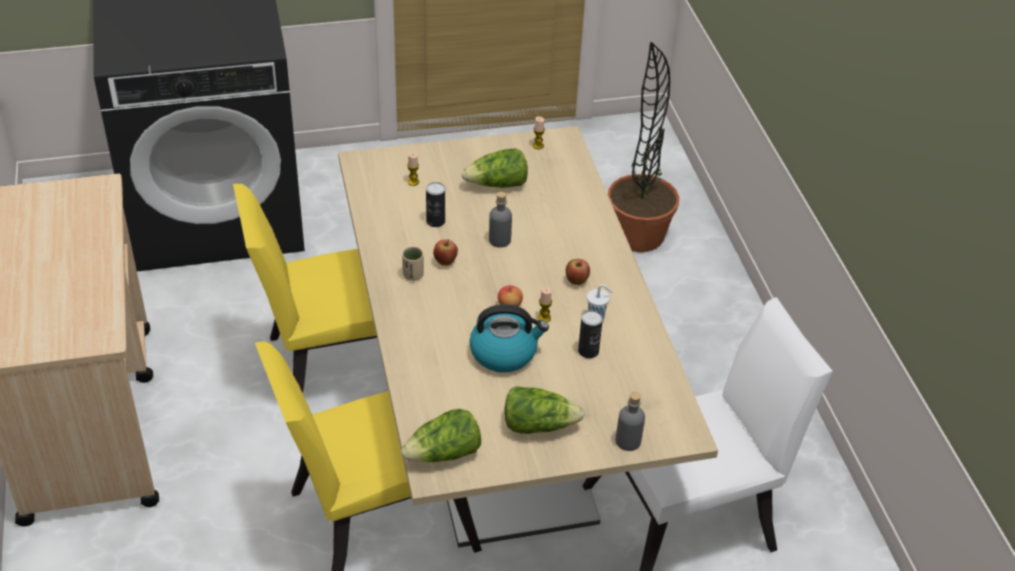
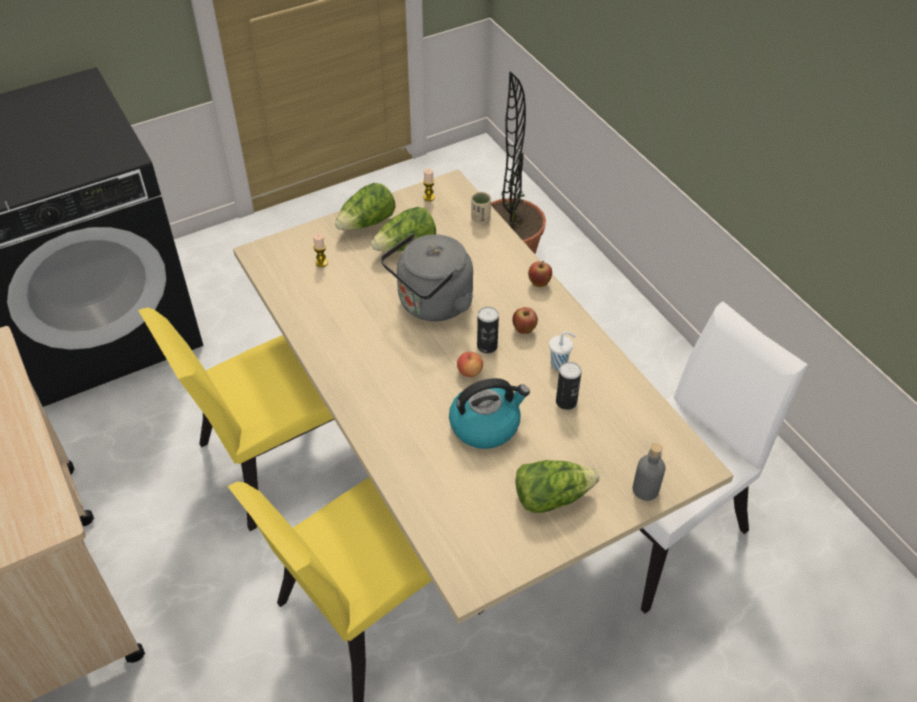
camera: 15 degrees left, 5 degrees up
(413, 275) = (360, 364): beige cup -> beige cup (480, 219)
(435, 221) = (360, 299): can -> can (487, 346)
(444, 454) = (470, 556): lettuce -> lettuce (367, 223)
(445, 262) = (387, 341): apple -> apple (539, 283)
(499, 240) = (432, 304): grey bottle -> grey kettle
(544, 318) = (509, 377): candle -> none

